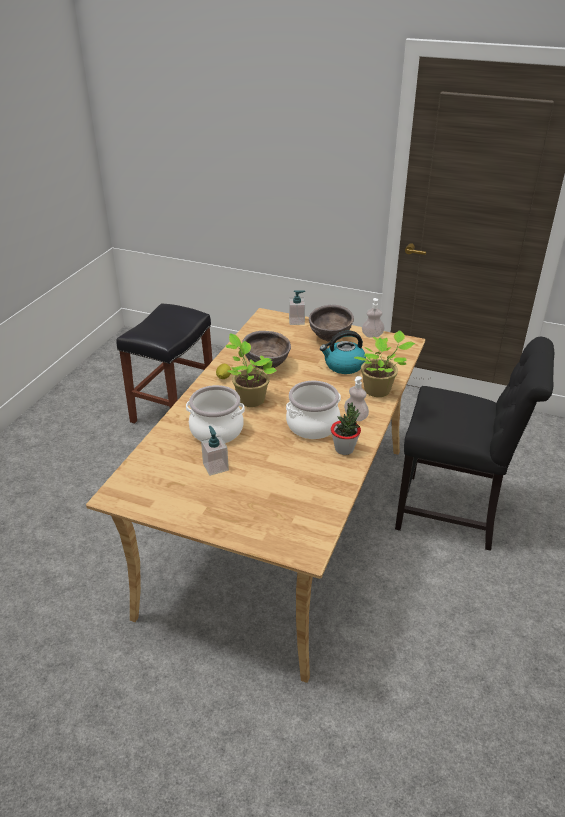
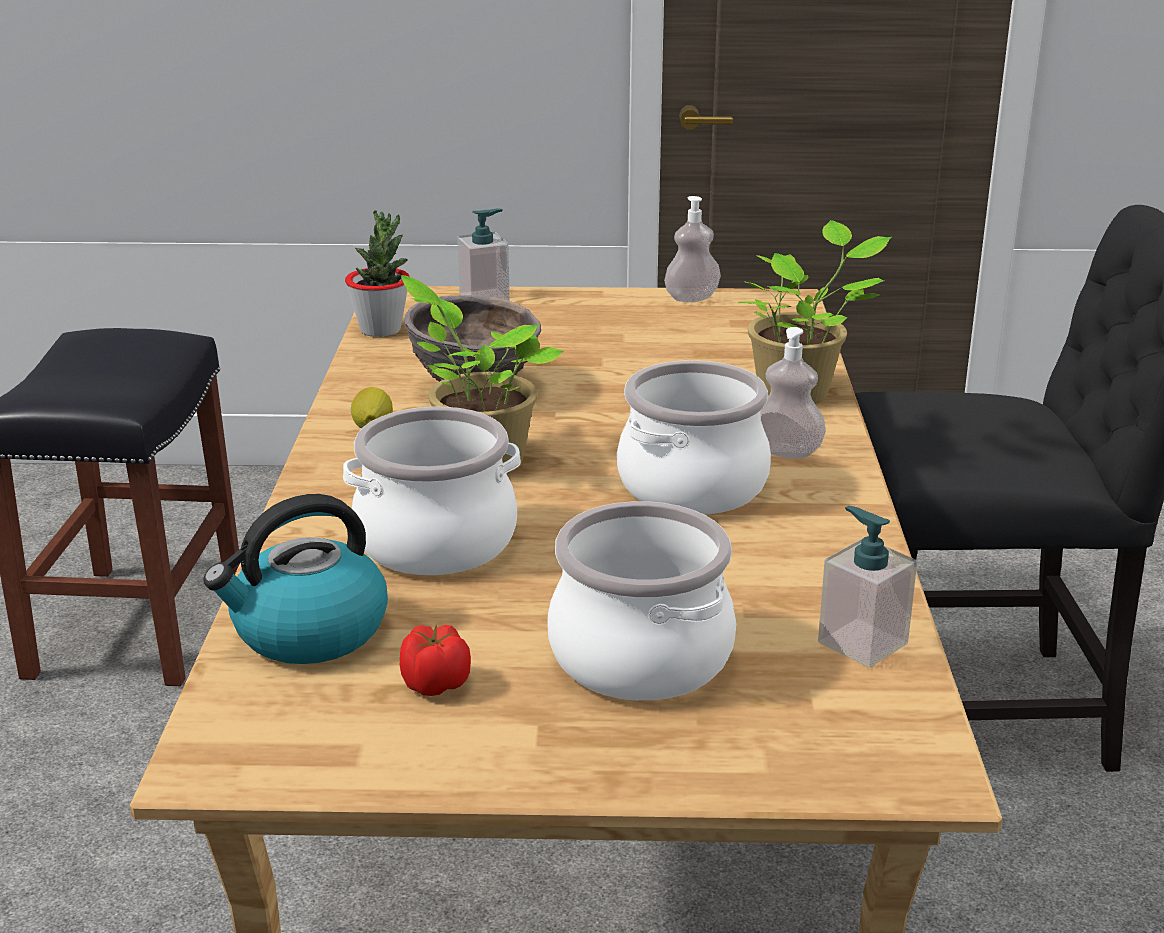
camera: 20 degrees left, 10 degrees down
(186, 484) = (434, 683): none -> tomato
(215, 467) = (494, 624): soap dispenser -> soap dispenser (862, 642)
(251, 490) = (639, 658): none -> cooking pot
(330, 339) = (595, 318): brown bowl -> none
(343, 365) = (671, 361): kettle -> kettle (308, 632)
(344, 449) = (815, 520): potted plant -> potted plant (381, 330)

